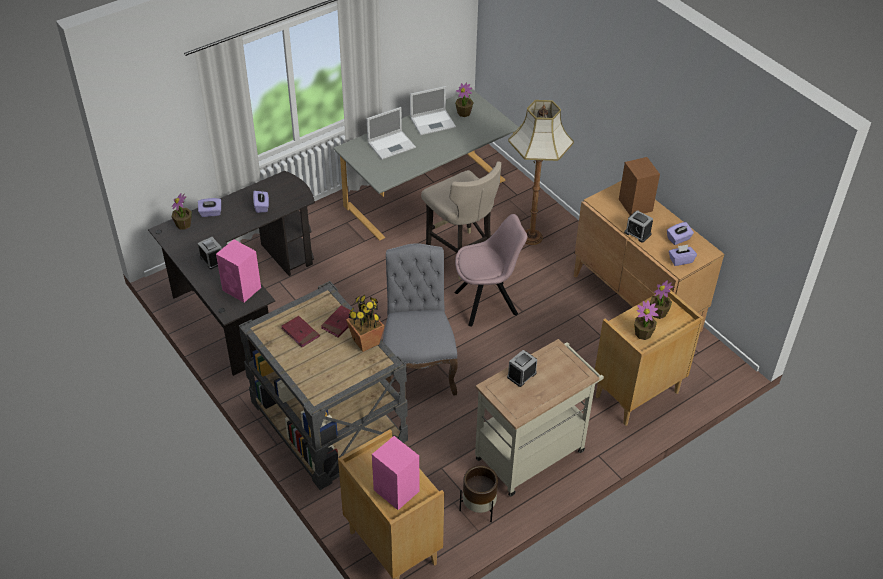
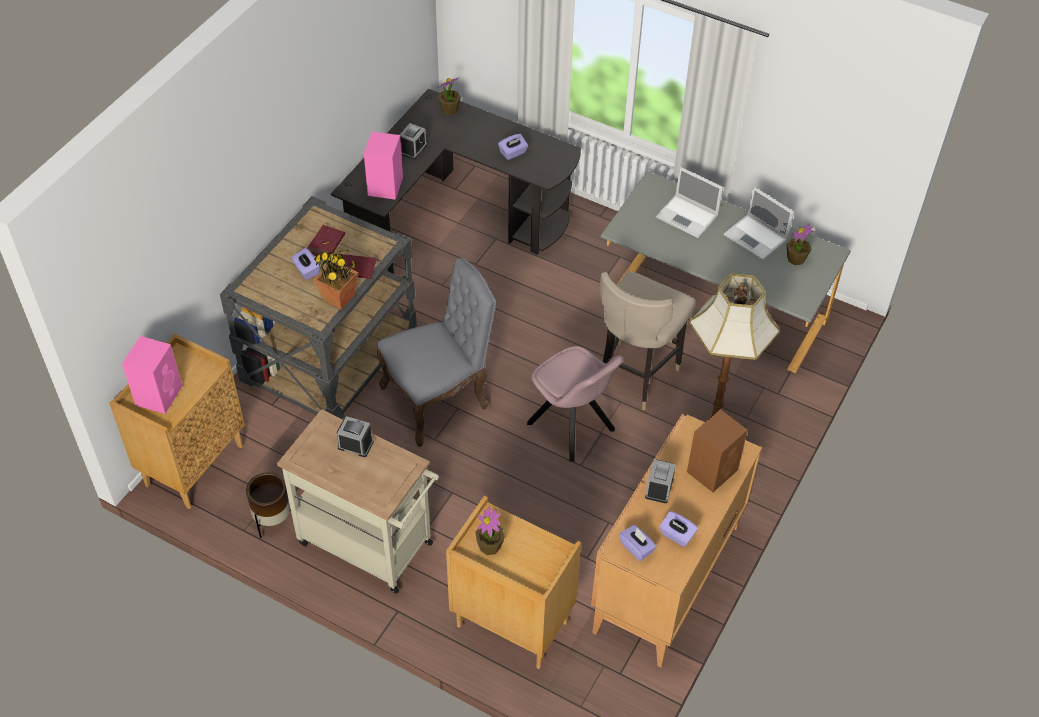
camera: 65 degrees right, 5 degrees up
(210, 213) = (478, 121): purple tissue box -> purple tissue box (306, 270)
(658, 313) = (534, 552): potted plant -> none

